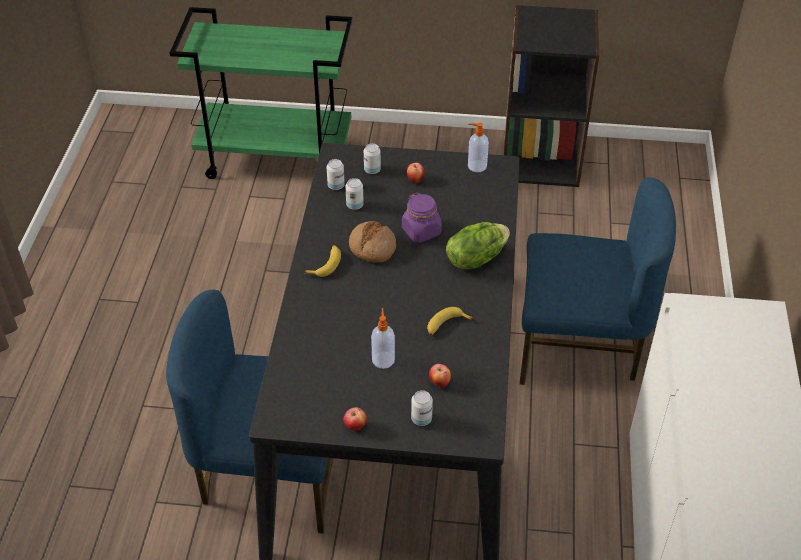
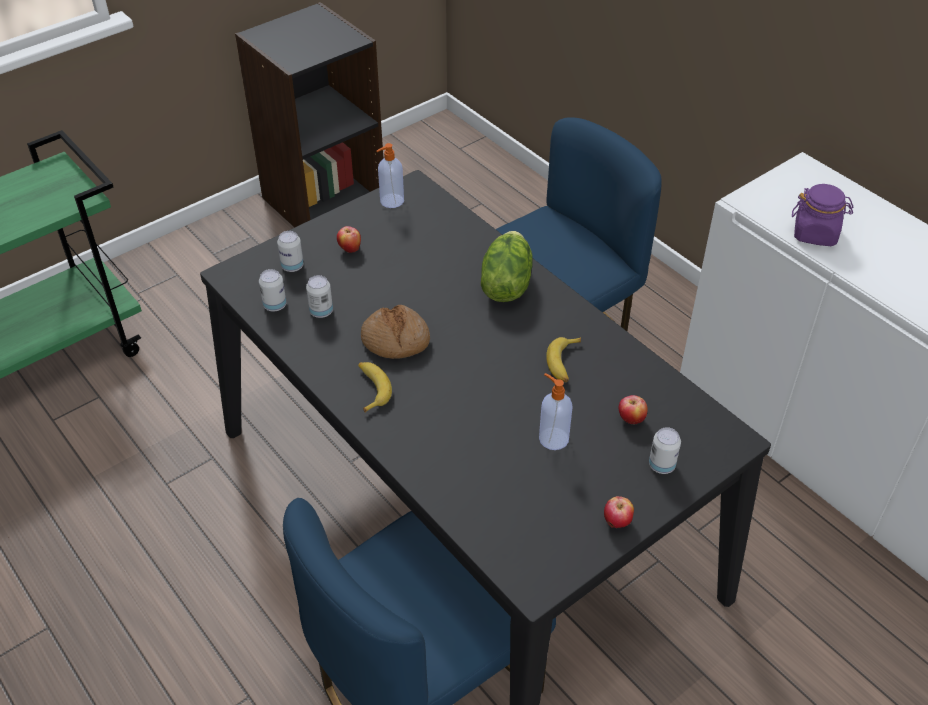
camera: 45 degrees left, 0 degrees up
(421, 231) = (422, 293): purple jar -> purple jar (815, 233)

